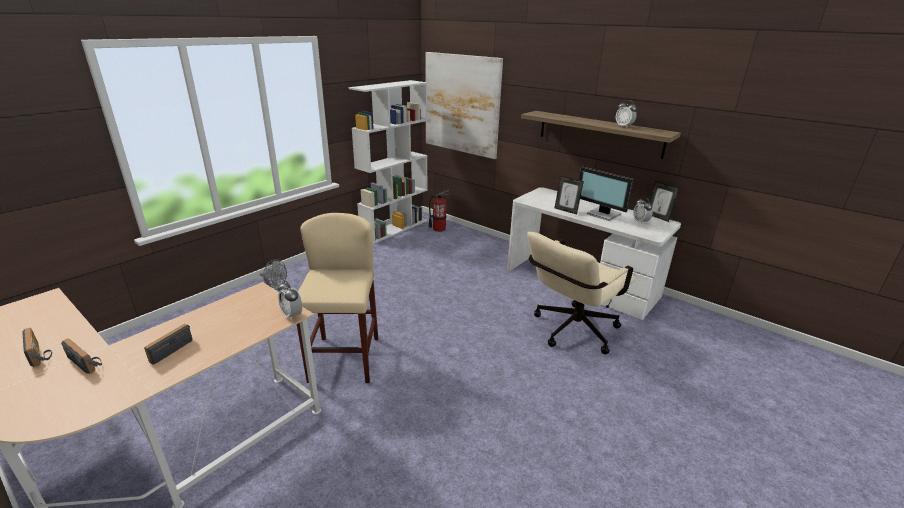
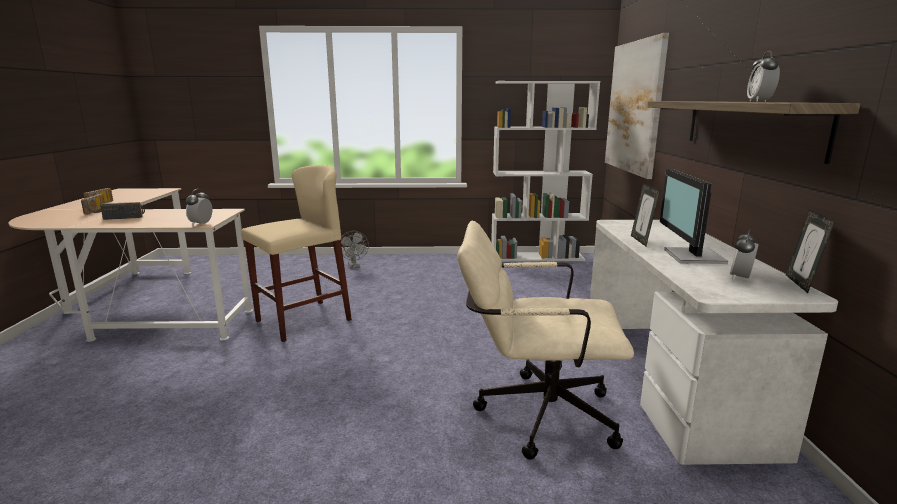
camera: 50 degrees right, 10 degrees down
(439, 229) = (583, 270): fire extinguisher -> none

